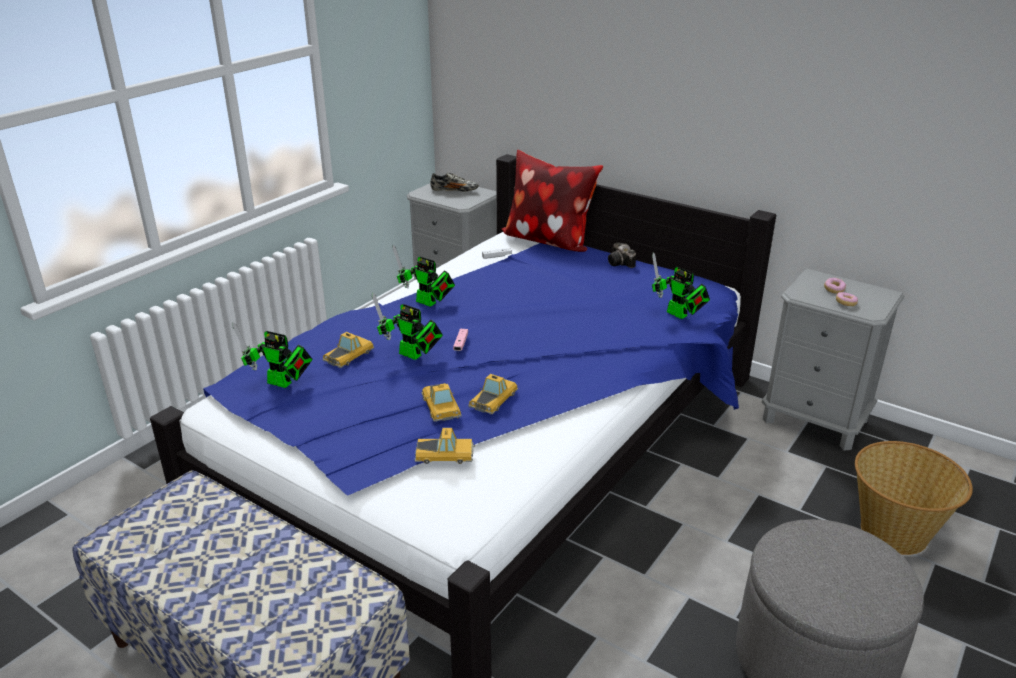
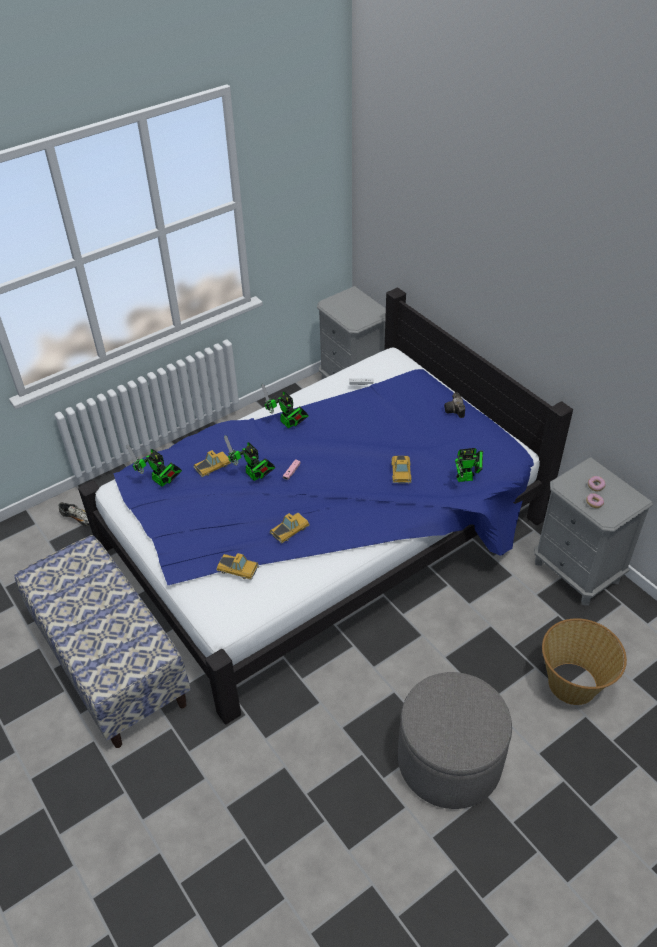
camera: 20 degrees right, 15 degrees up
(441, 406) = (252, 528): toy car -> toy car (401, 472)
(454, 191) = (356, 305): shoe -> shoe (79, 519)
(548, 241) = (413, 370): pillow -> none
(679, 315) = (467, 478): toy robot -> toy robot turned 75 degrees counterclockwise

